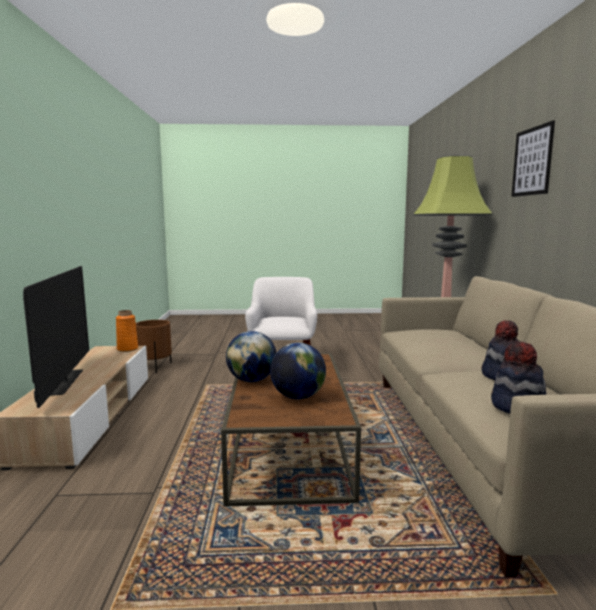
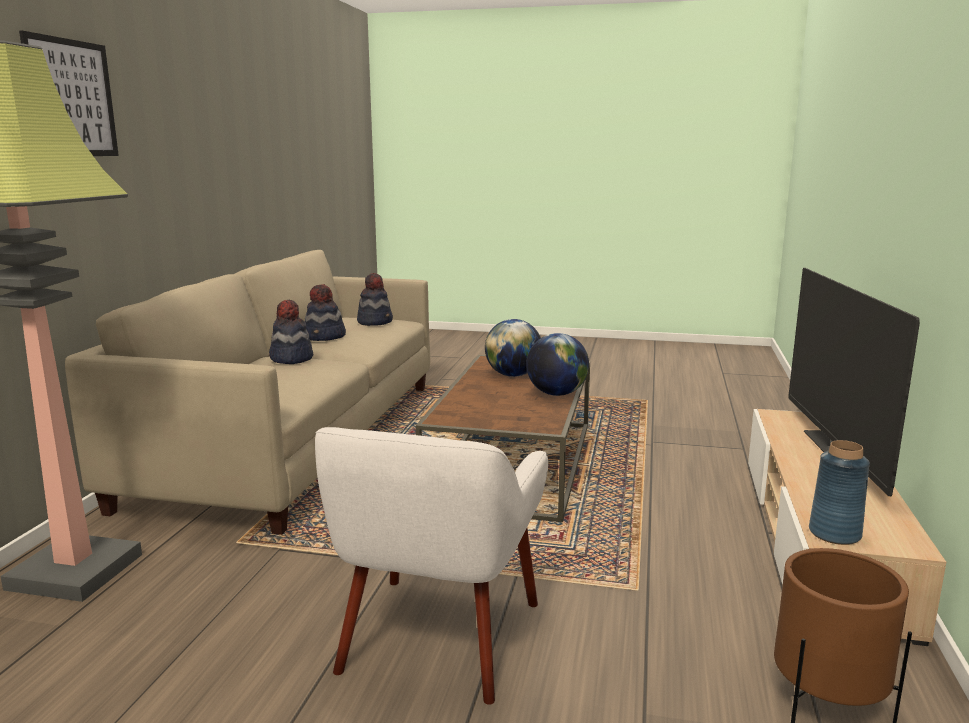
camera: 165 degrees left, 5 degrees up
(127, 349) = (834, 533): orange vase -> blue vase
(463, 351) = (291, 359): none -> hat

